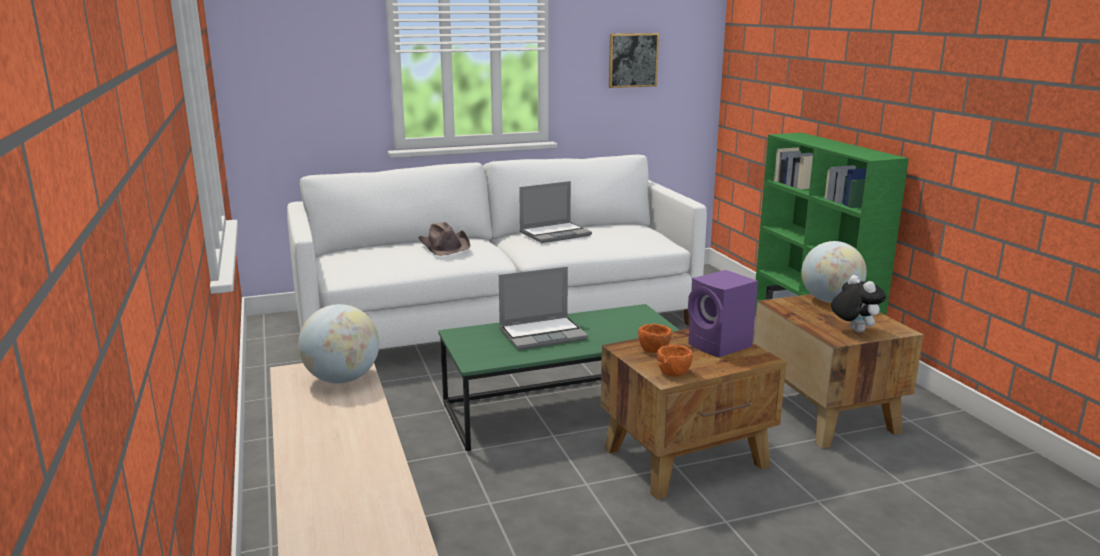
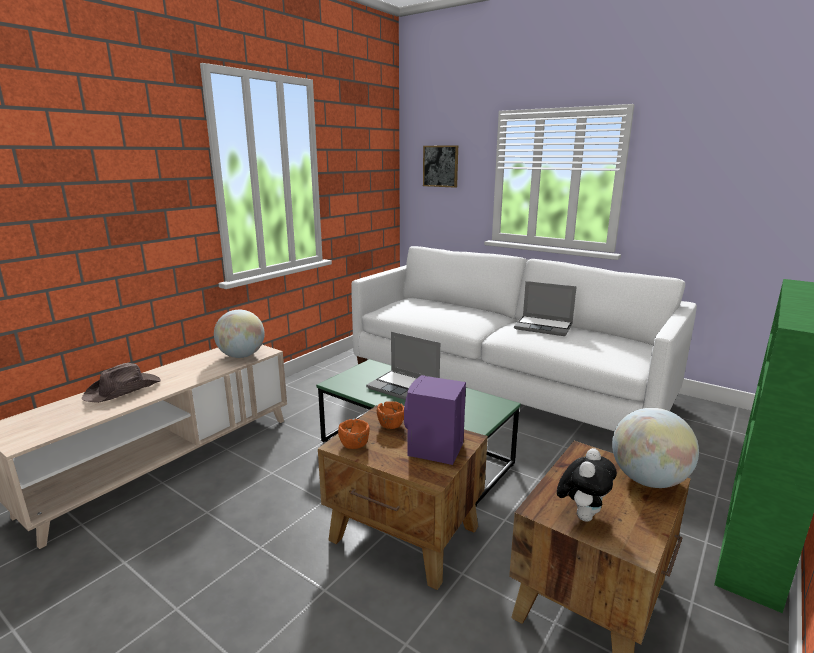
camera: 55 degrees right, 0 degrees up
(445, 246) = (456, 311): brown hat -> brown hat (124, 390)
(633, 60) = (720, 185): picture -> picture (440, 166)

